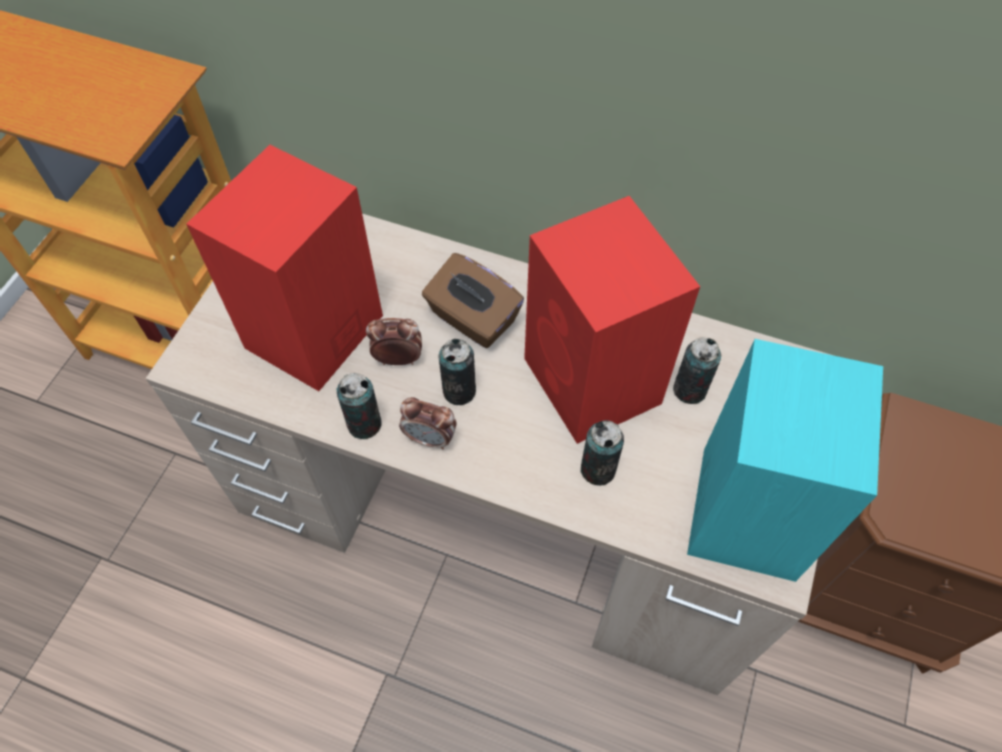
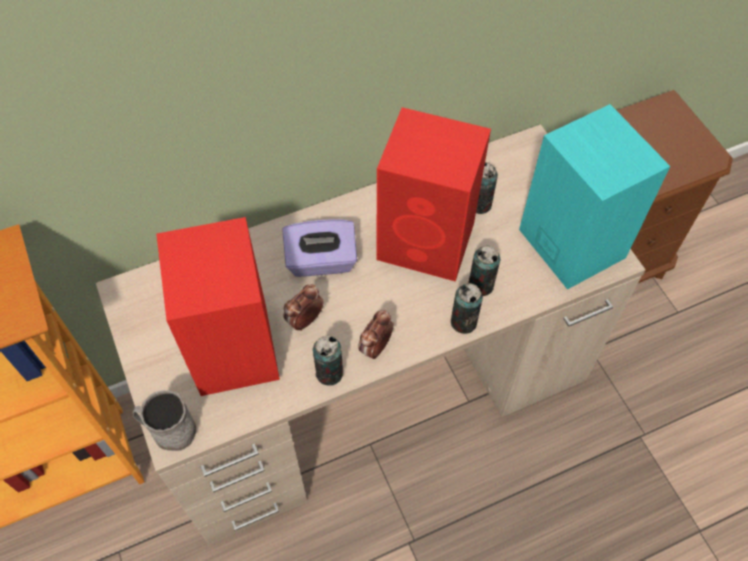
camera: 45 degrees left, 0 degrees up
(190, 354) = (168, 430): none -> grey mug
(430, 438) = (376, 347): alarm clock -> alarm clock turned 150 degrees clockwise
(459, 391) = (361, 308): can -> can (463, 322)
(472, 319) = (321, 261): brown tissue box -> purple tissue box

